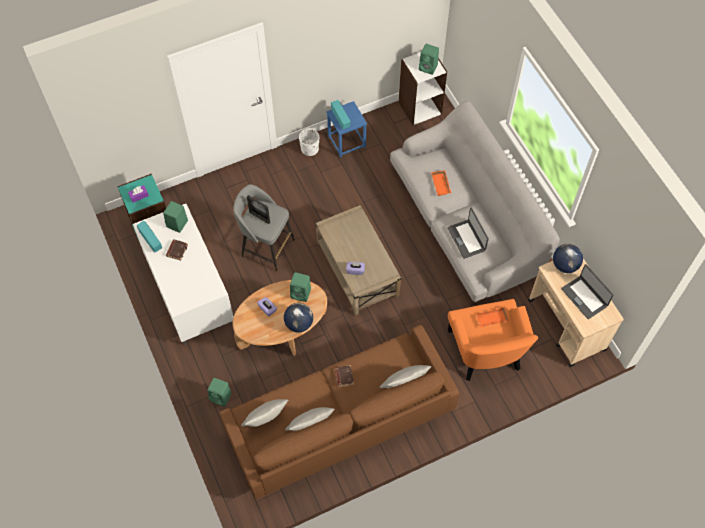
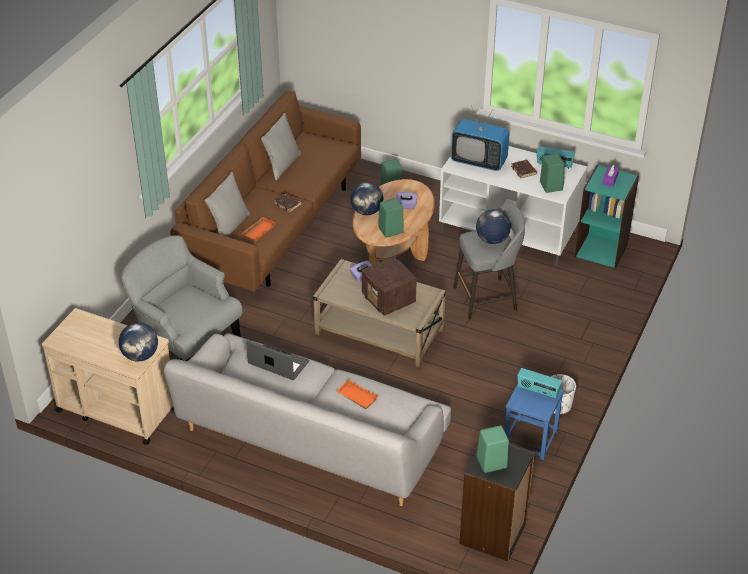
camera: 140 degrees right, 20 degrees down
(195, 282) = (479, 161): none -> television
(259, 217) = (492, 240): picture frame -> globe
(266, 421) = (321, 150): grey pillow -> none
(357, 239) = (389, 300): none -> radio
(419, 107) = (493, 533): white bookcase -> black bookcase
(486, 351) = (186, 342): orange armchair -> grey armchair
(491, 319) = (190, 312): orange tray -> orange tray (258, 231)
(584, 297) = (97, 340): laptop -> none

